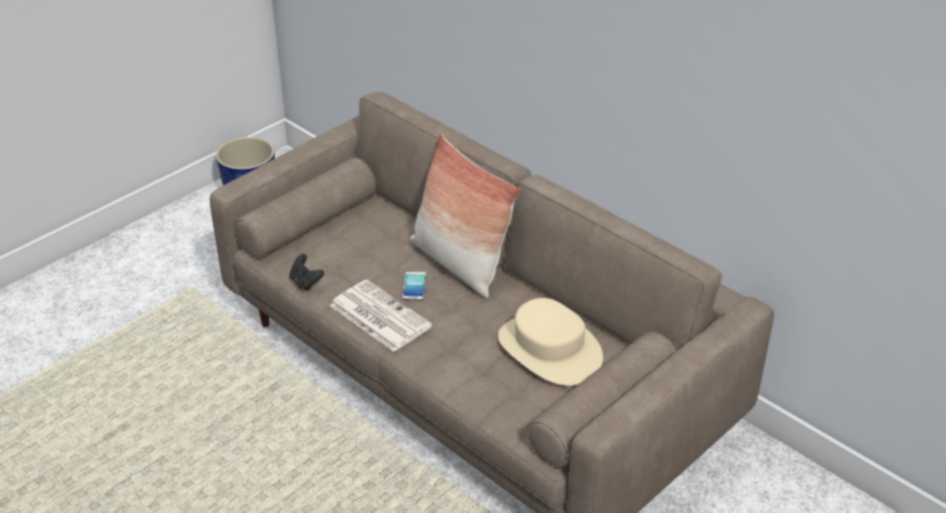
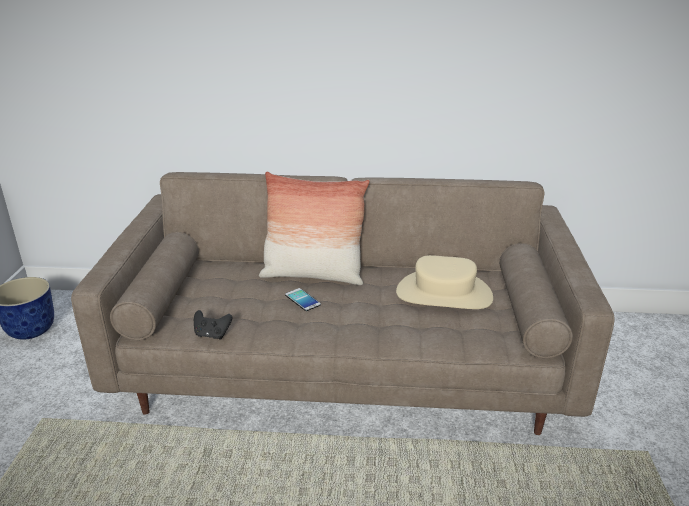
camera: 40 degrees left, 10 degrees down
(378, 316) = (302, 329): newspaper -> none

